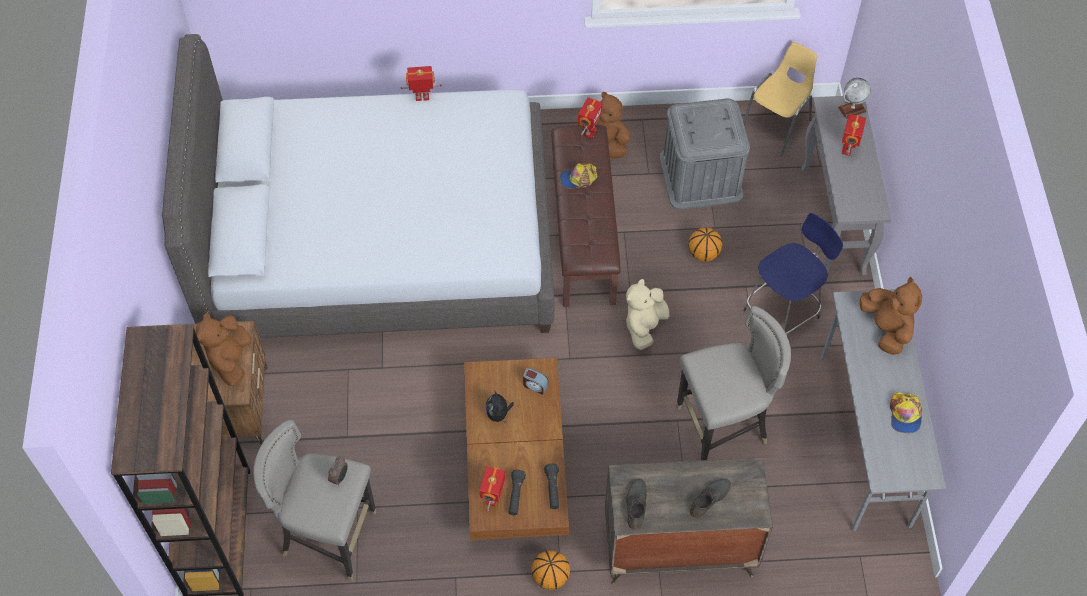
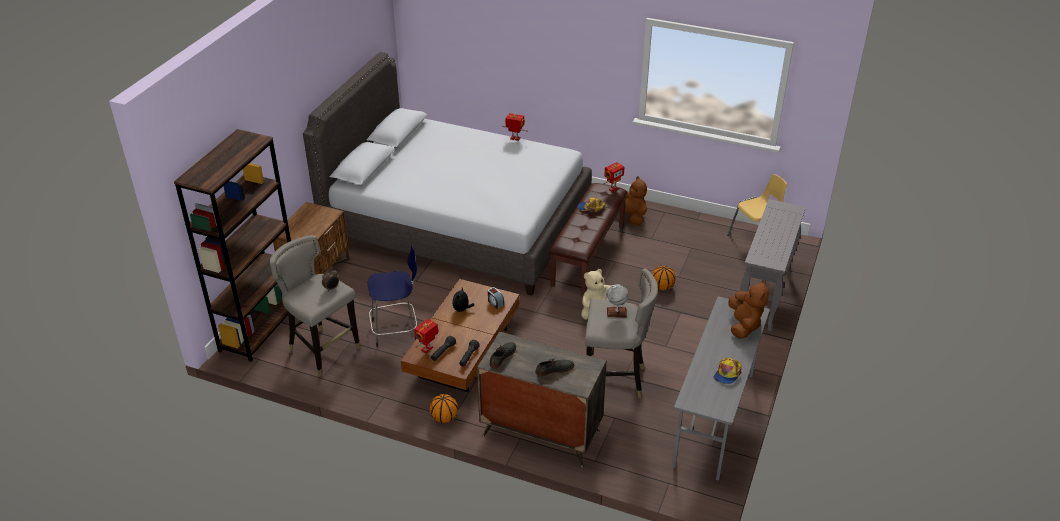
camera: 25 degrees right, 20 degrees down
(230, 360) = (316, 223): brown plush toy -> none
(701, 176) = (685, 249): grey storage box -> none
(783, 312) = (698, 333): blue stool -> blue stool (396, 330)
(848, 149) = (776, 229): toy robot -> none
(852, 109) = (792, 211): globe -> globe (616, 312)

